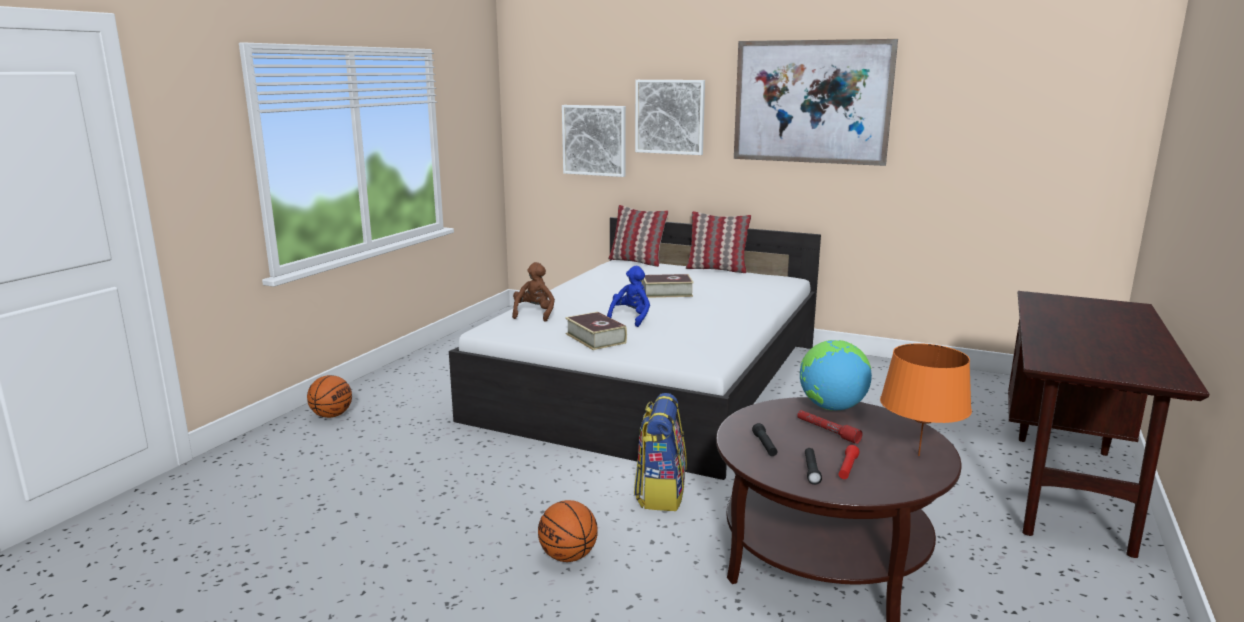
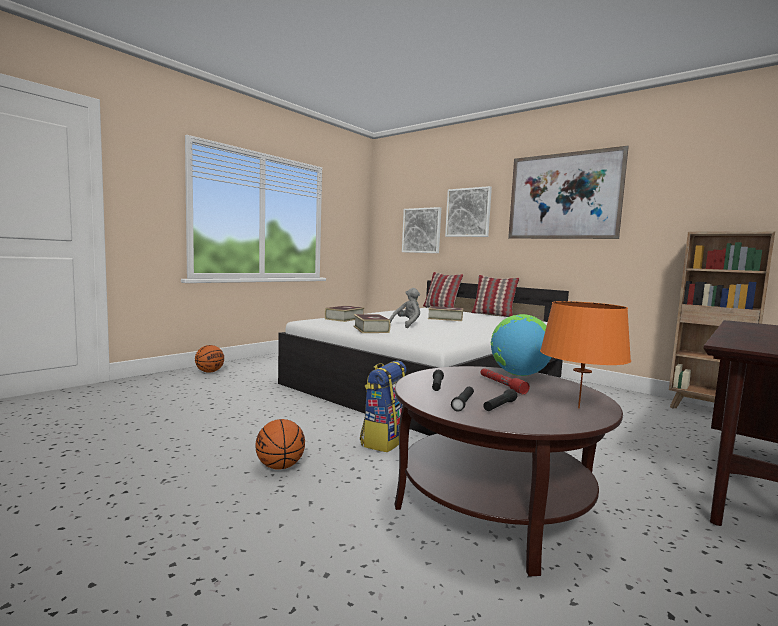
camera: 15 degrees right, 10 degrees down
(534, 314) = (345, 318): brown plush toy -> book
(631, 318) = (407, 325): blue plush toy -> grey plush toy
(847, 468) = (499, 406): red flashlight -> black flashlight
(989, 380) = (707, 411): none -> brown bookcase

